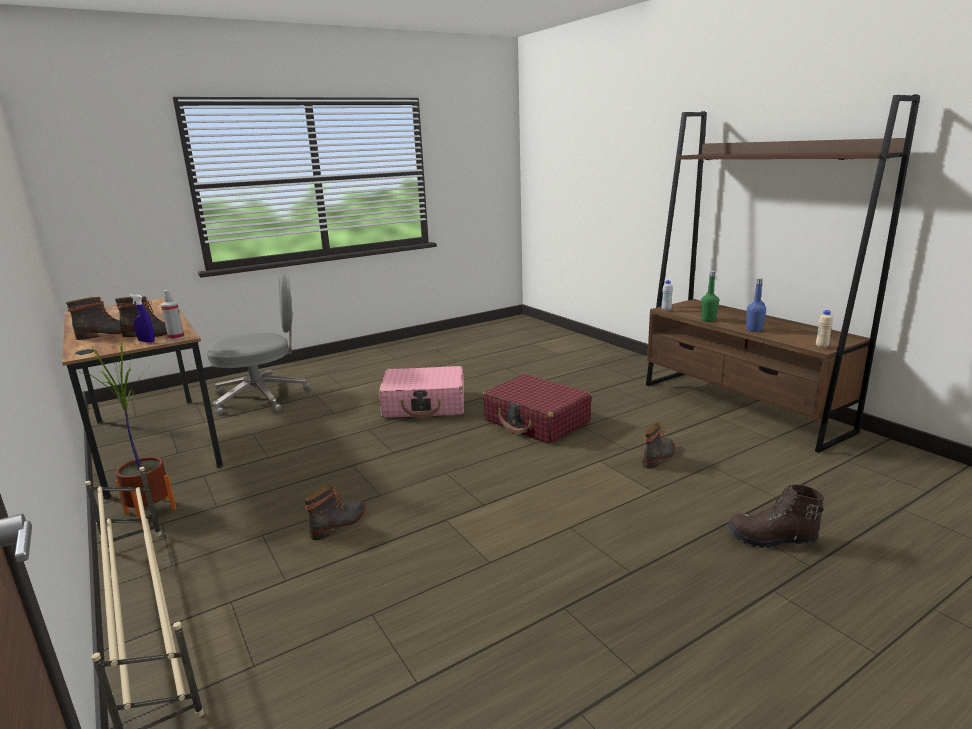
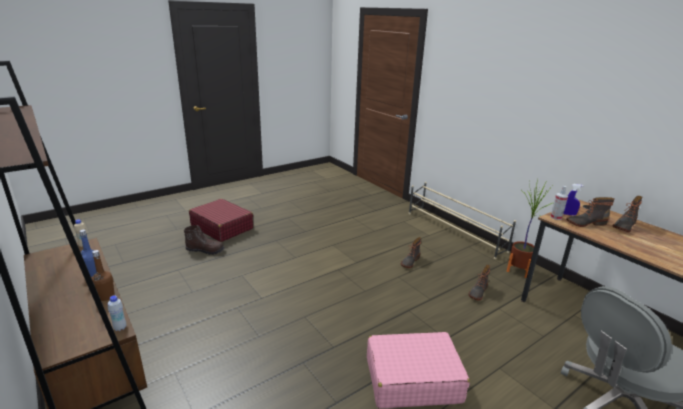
camera: 175 degrees right, 5 degrees up
(537, 421) = (297, 344): red suitcase -> red suitcase (222, 227)
(659, 456) = (219, 300): boot -> boot (477, 292)
(708, 320) = (106, 296): green bottle -> brown bottle

